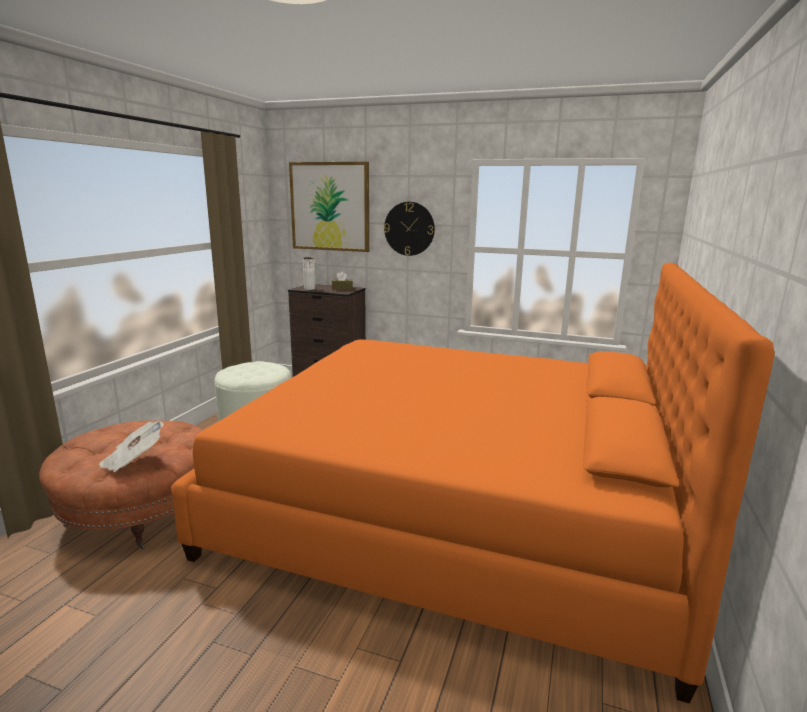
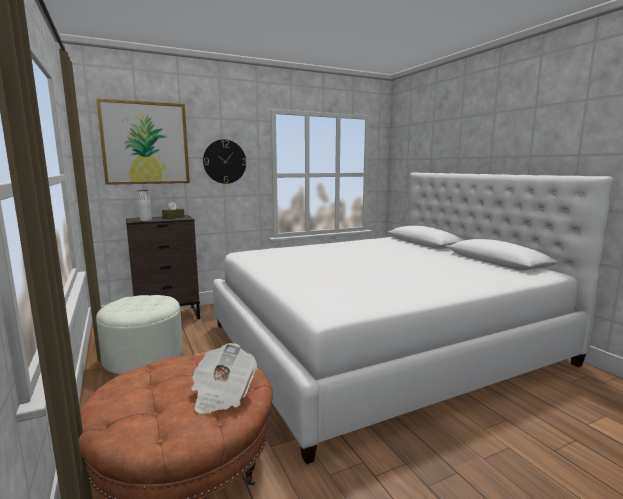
camera: 45 degrees left, 5 degrees down
(455, 503) = (380, 343): orange bed -> white bed

